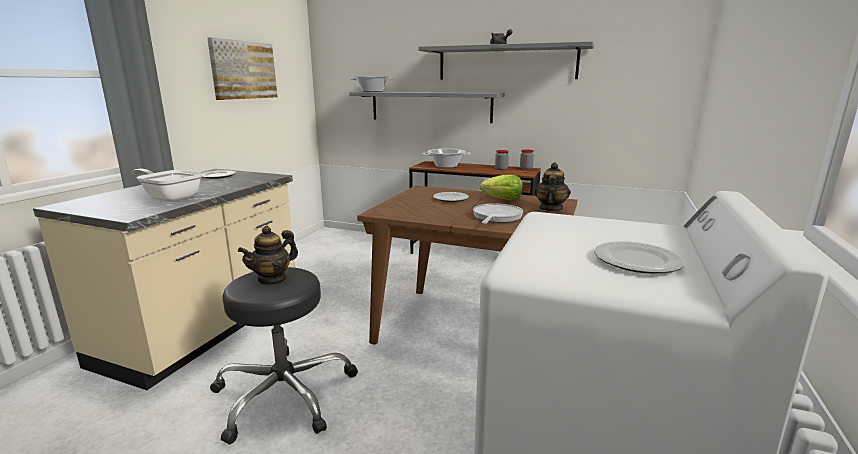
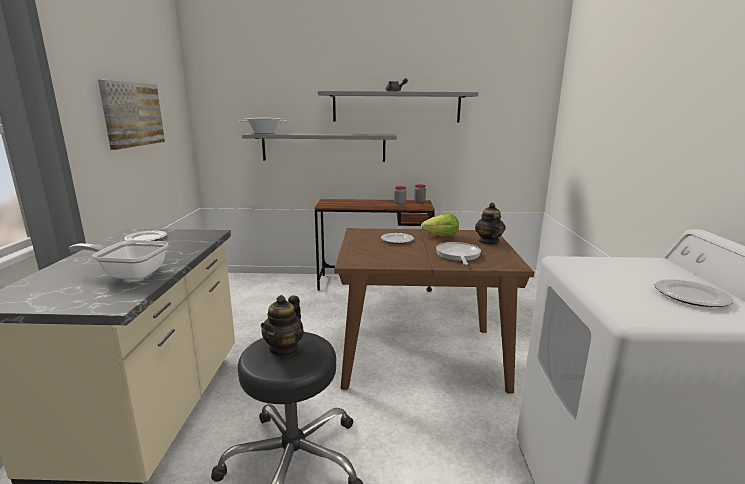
camera: 20 degrees left, 0 degrees up
(446, 166) = (347, 203): cooking pot -> none

